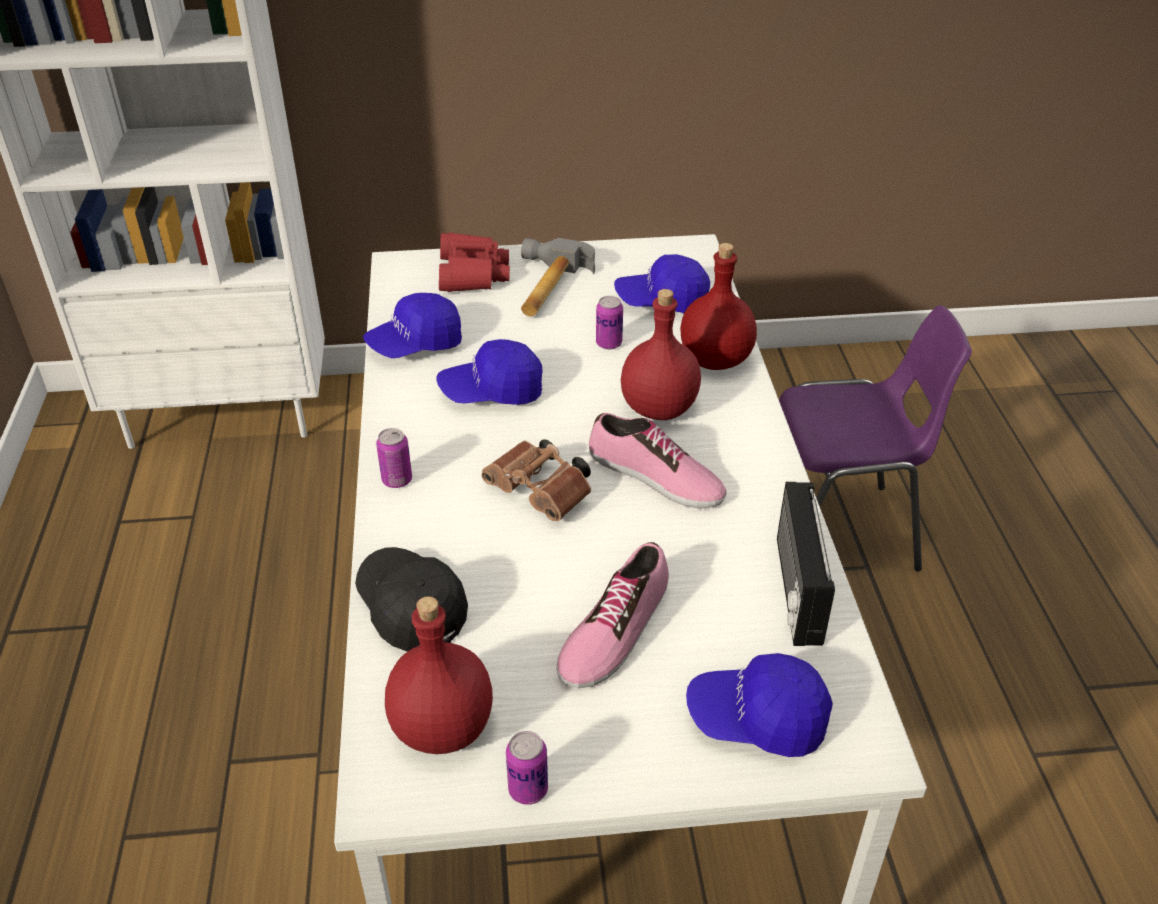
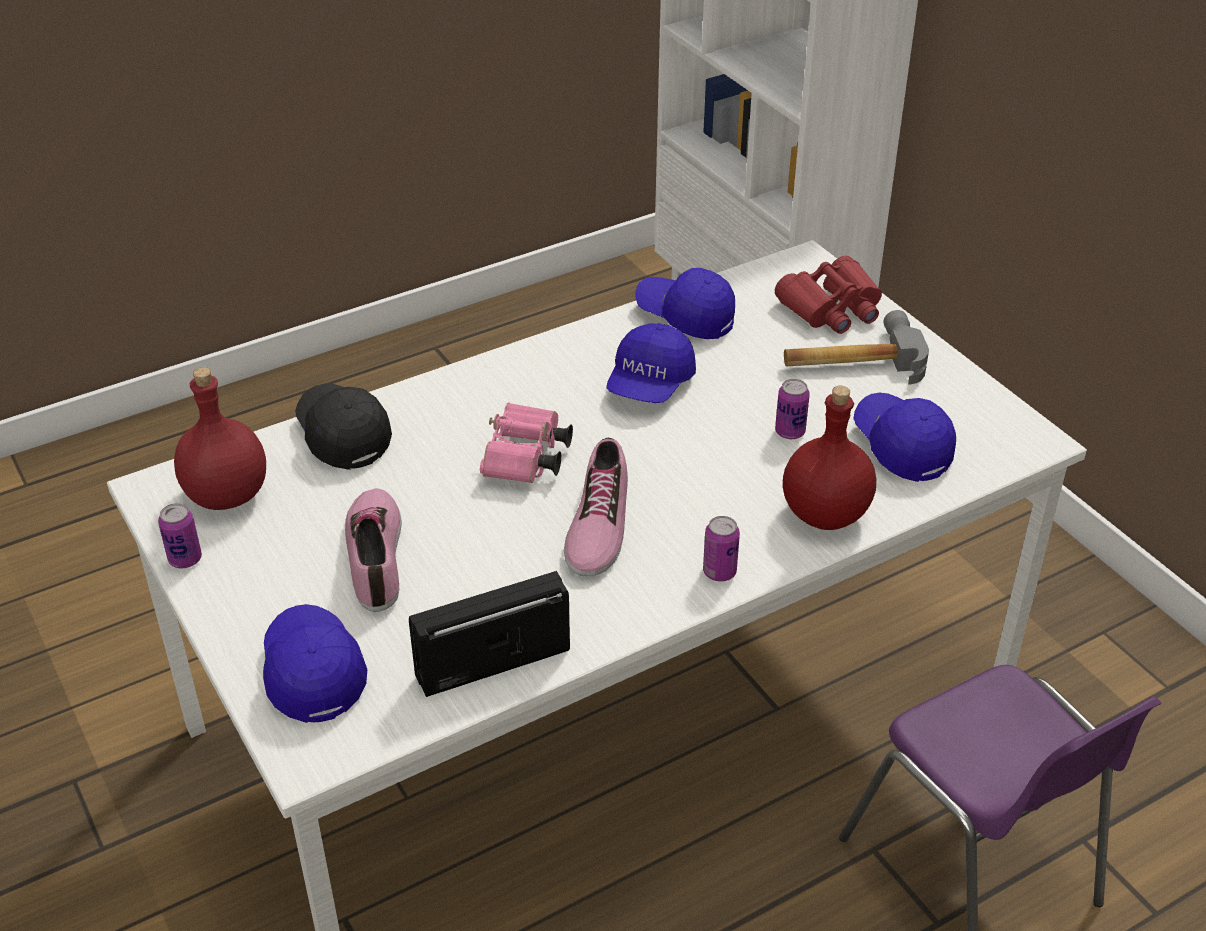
camera: 65 degrees right, 0 degrees up
(397, 480) = (489, 374): can -> can (719, 572)
(411, 608) = (343, 436): black cap -> black cap turned 60 degrees counterclockwise
(492, 392) = (650, 384): blue cap -> blue cap turned 120 degrees counterclockwise
(542, 494) = (525, 461): brown binoculars -> pink binoculars
(613, 629) = (377, 555): shoe -> shoe turned 75 degrees clockwise
(658, 409) = (705, 496): red bottle -> none

